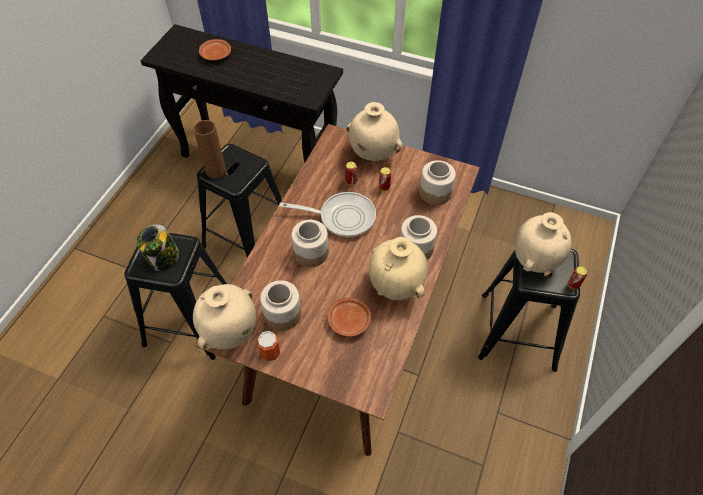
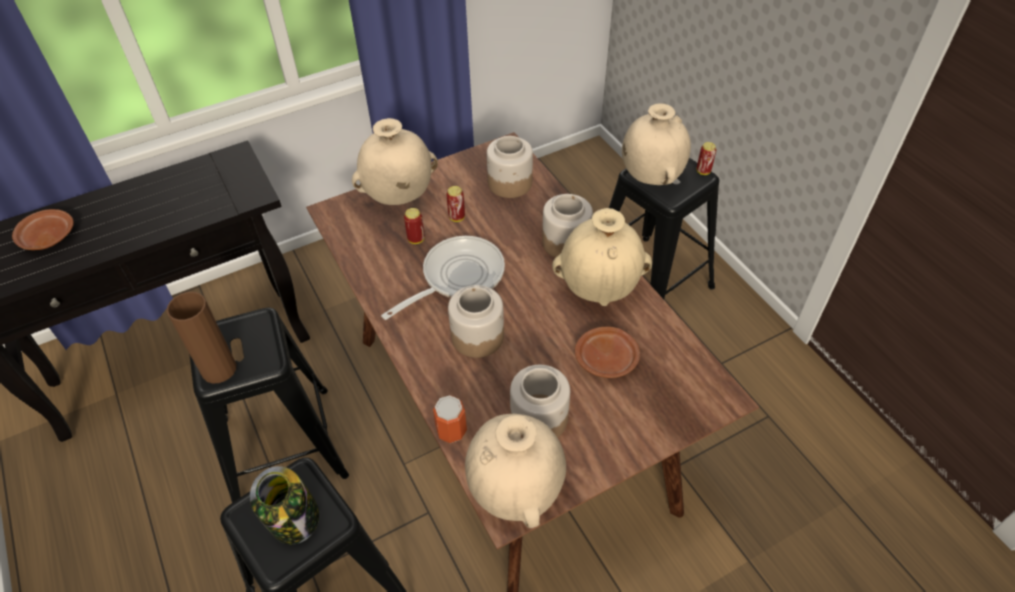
camera: 50 degrees left, 5 degrees down
(270, 352) = (583, 464): can -> can (451, 431)

